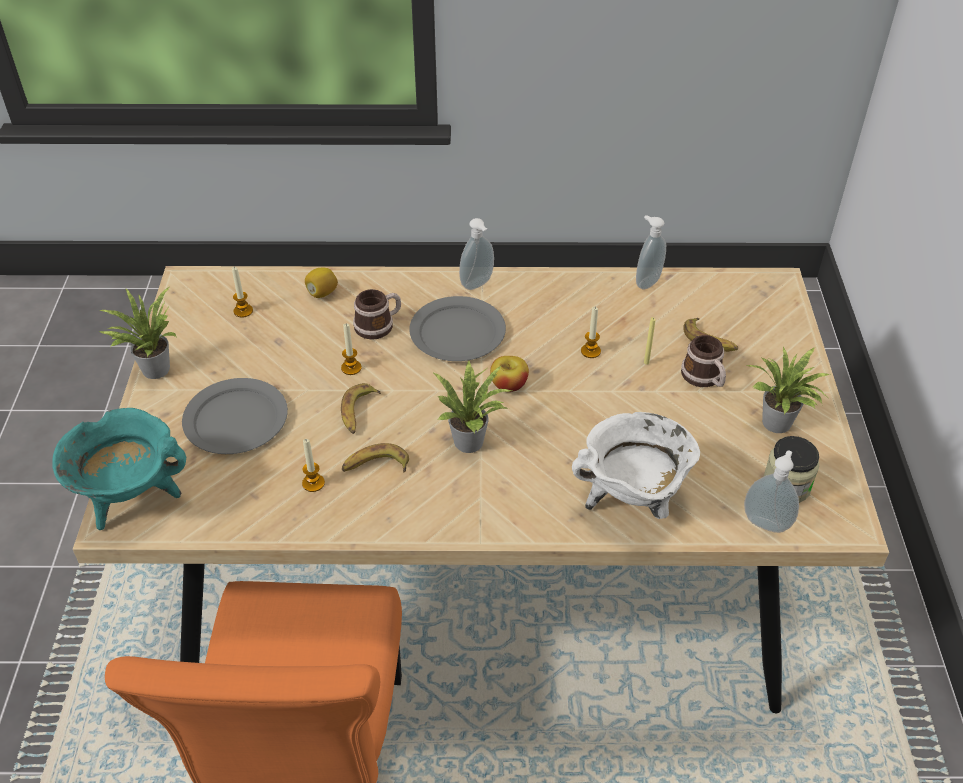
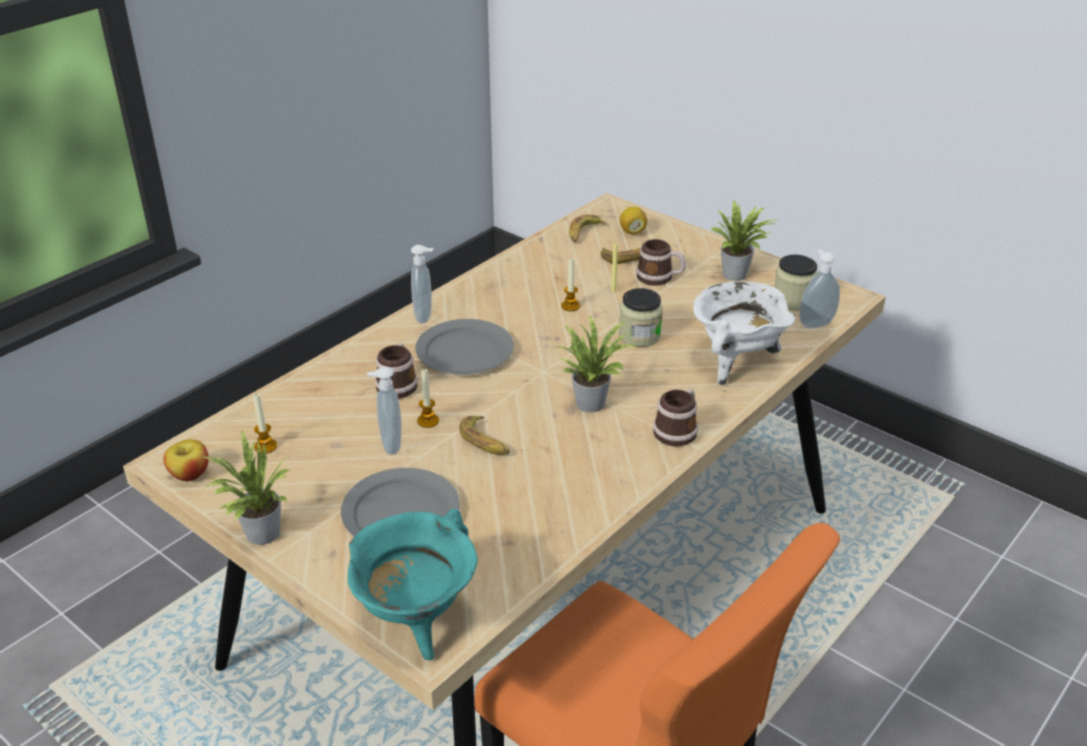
camera: 50 degrees left, 10 degrees down
(313, 483) = (535, 502): candle -> none
(322, 293) = (312, 393): lemon -> lemon (632, 231)
(375, 466) = (557, 461): banana -> banana (583, 233)
(490, 515) = (678, 430): none -> mug
(509, 385) = (555, 357): apple -> apple (190, 474)
(598, 416) = (639, 336): none -> jar
(646, 281) = (533, 249): soap dispenser -> soap dispenser (389, 445)

